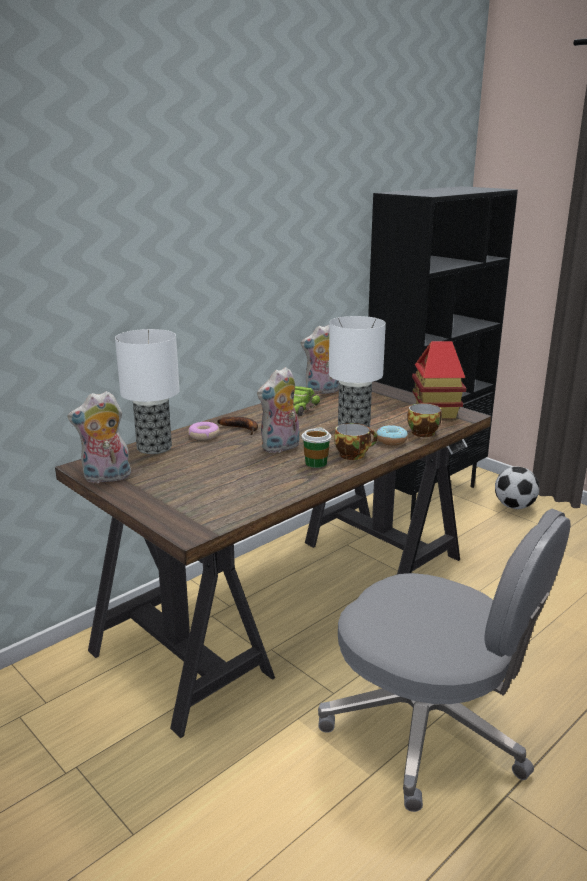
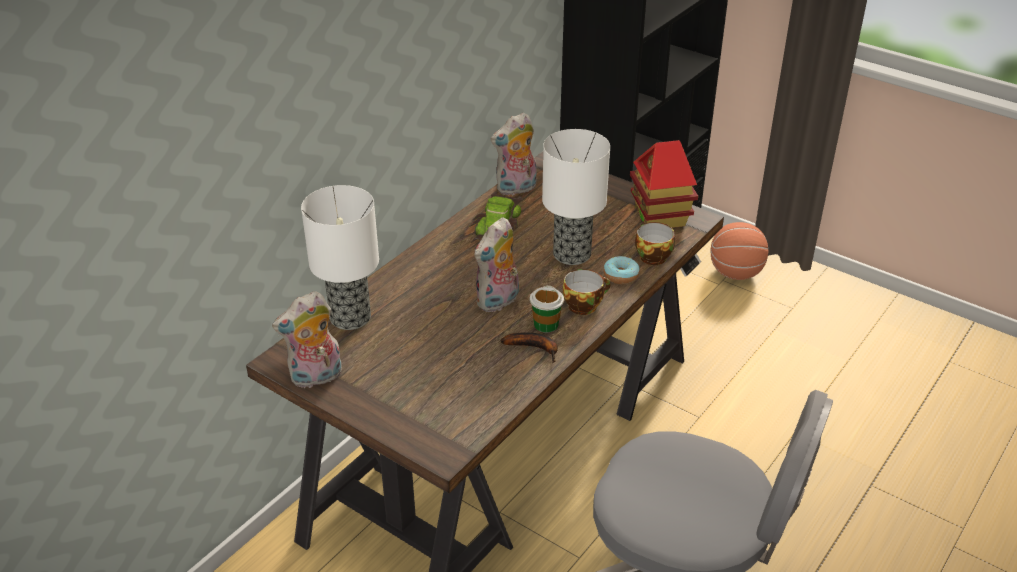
camera: 10 degrees left, 15 degrees up
(204, 435) = (401, 288): donut -> none
(242, 428) = (442, 271): banana -> banana (535, 348)
(514, 506) = (735, 273): football -> basketball

